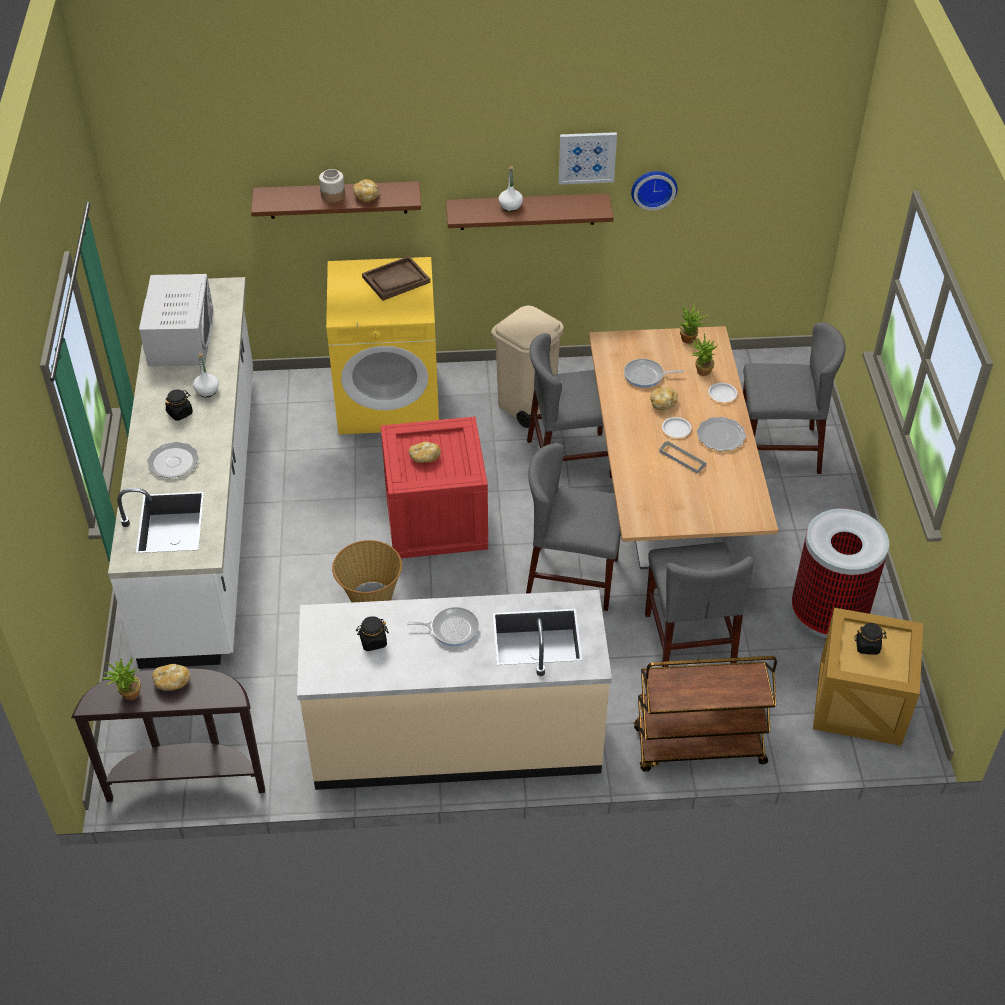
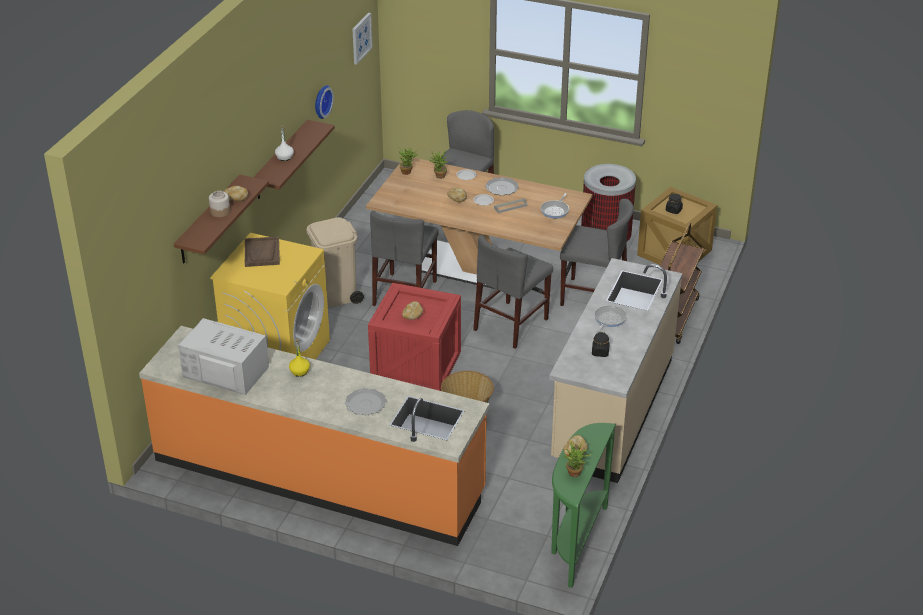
camera: 65 degrees left, 10 degrees down
(180, 413) = (313, 389): black jar -> none
(187, 779) = (575, 542): brown console table -> green console table
(204, 509) = (319, 476): white counter -> orange counter
(207, 391) = (300, 371): white bottle -> yellow bottle
(587, 157) = (297, 99): picture -> picture (361, 38)
(646, 376) = (426, 197): frying pan -> frying pan (555, 210)

